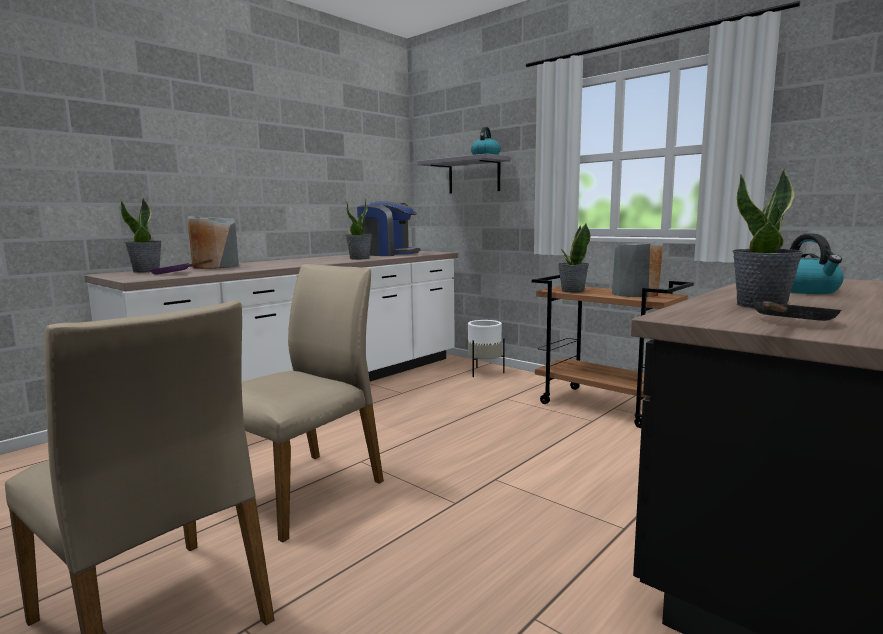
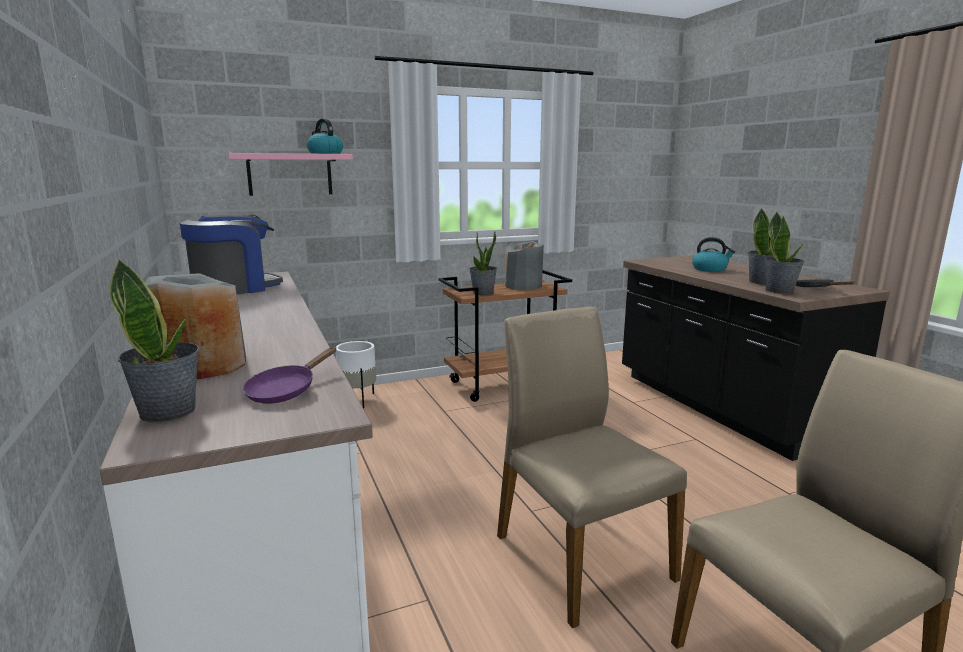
camera: 65 degrees left, 5 degrees up
(360, 258) = (269, 301): potted plant -> potted plant (779, 291)
(474, 176) = (290, 174): grey shelf -> pink shelf

